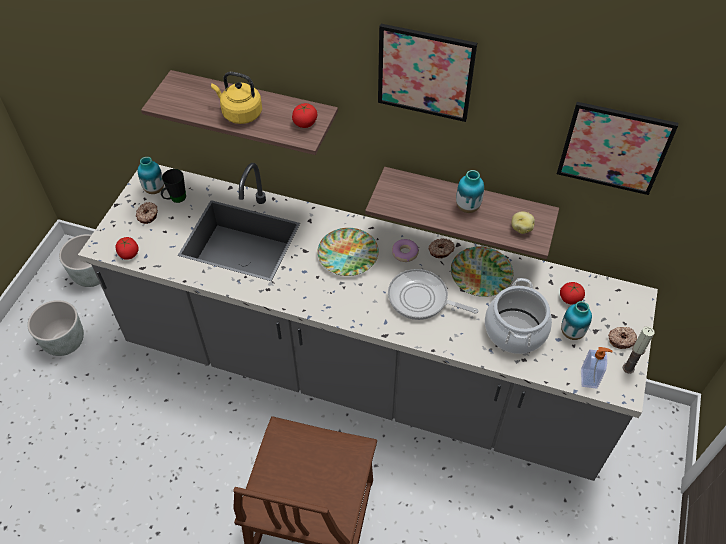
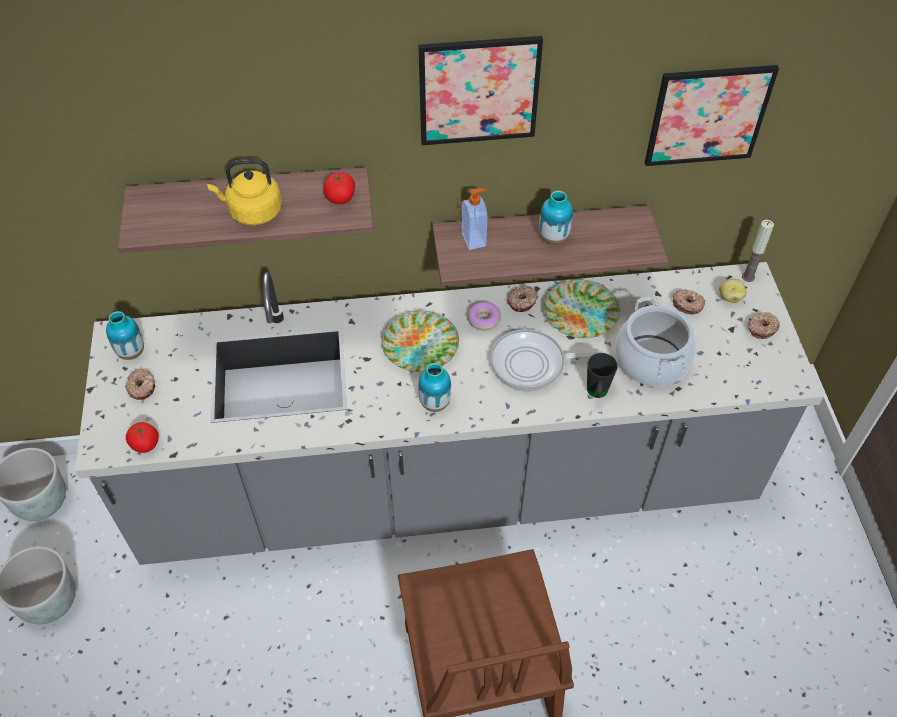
camera: 25 degrees left, 0 degrees up
(175, 200) = (167, 355): black mug -> black mug (596, 394)
(521, 228) = (624, 241): potato -> potato (730, 297)
(570, 298) = (687, 304): tomato -> donut
(571, 333) = (709, 340): vase -> vase (435, 403)
(589, 378) = (754, 381): soap dispenser -> soap dispenser (474, 239)
(628, 368) = (785, 355): candle -> candle (748, 277)

